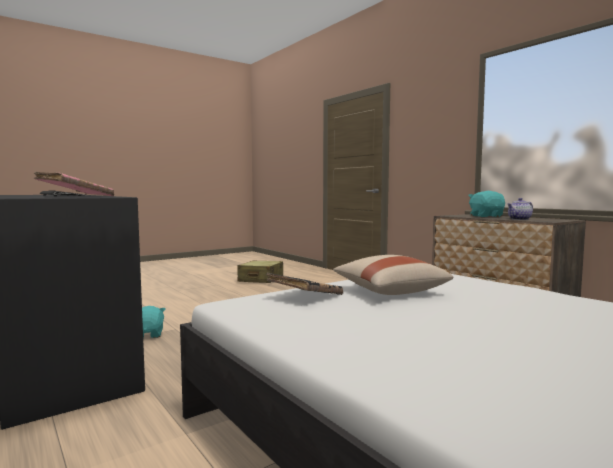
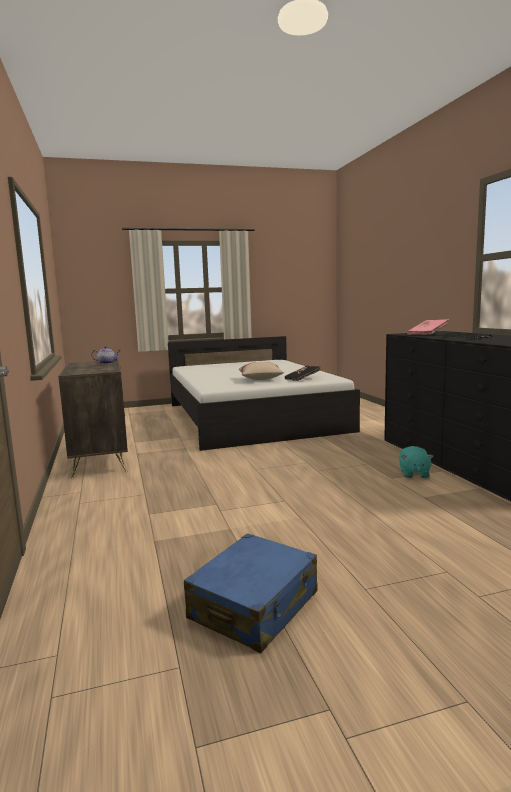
camera: 160 degrees left, 5 degrees up
(261, 279) = (254, 606): beige suitcase -> blue suitcase
(486, 216) = (88, 369): turquoise plush toy -> none

